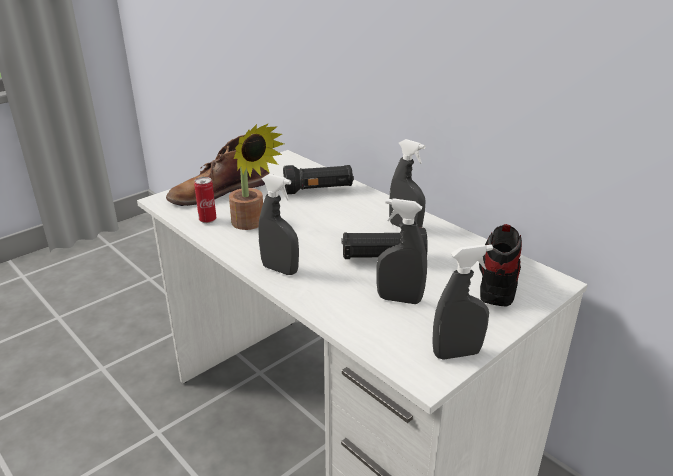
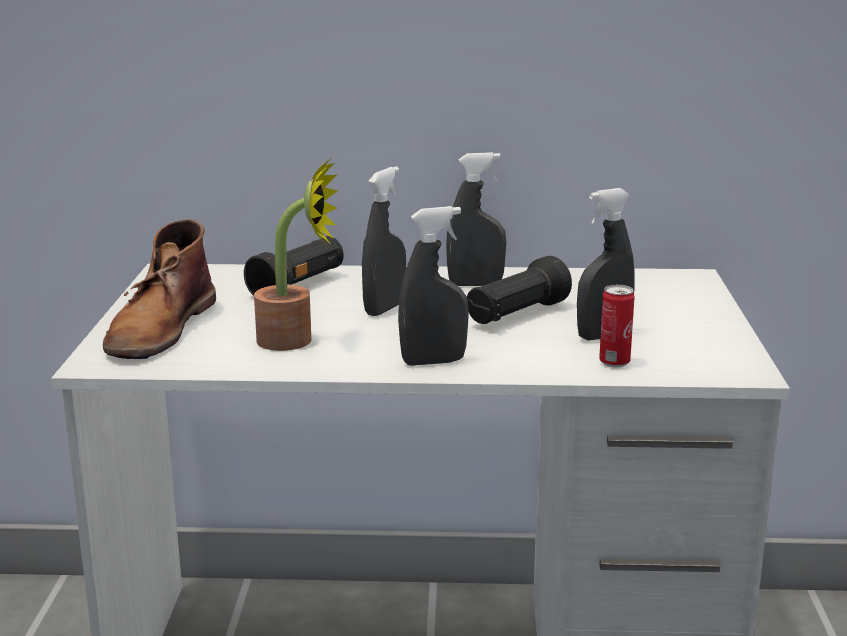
camera: 45 degrees left, 10 degrees down
(207, 220) = (225, 357): can -> can (614, 363)
(457, 353) = (731, 349): grey spray bottle -> grey spray bottle (385, 309)
(497, 278) = (644, 290): shoe -> none

